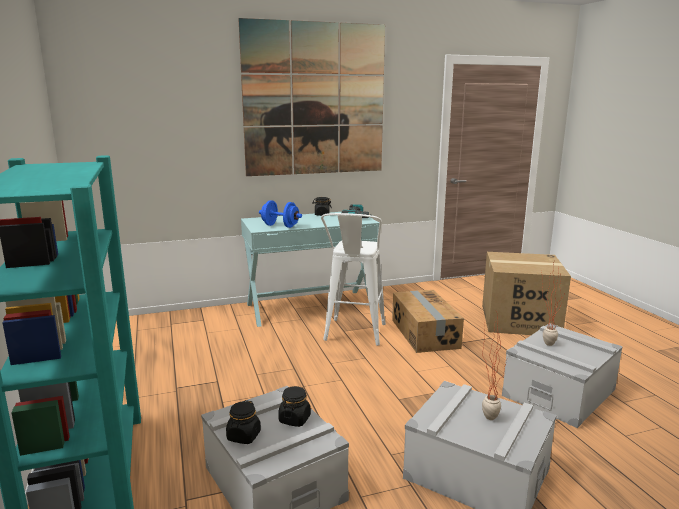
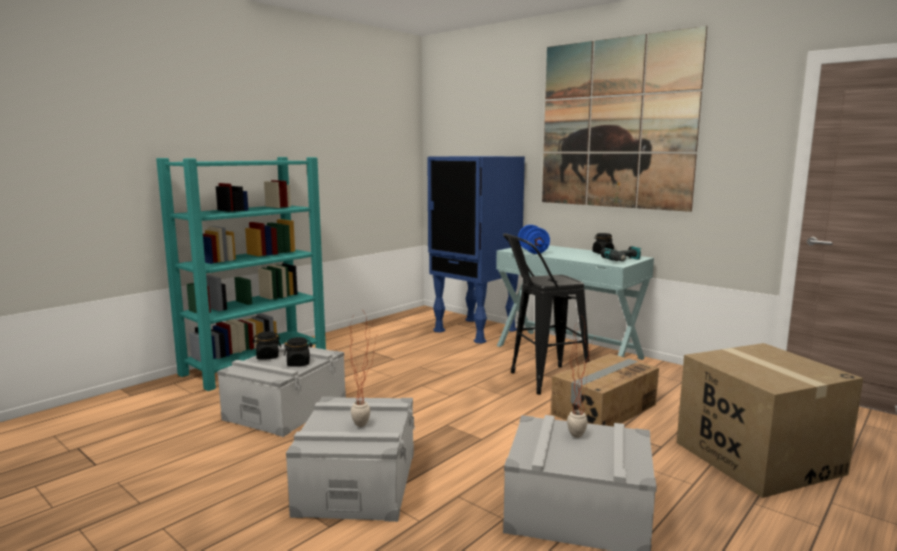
camera: 60 degrees right, 5 degrees down
(204, 322) = (475, 330): none -> blue cabinet
(353, 335) = (541, 380): white stool -> black stool

